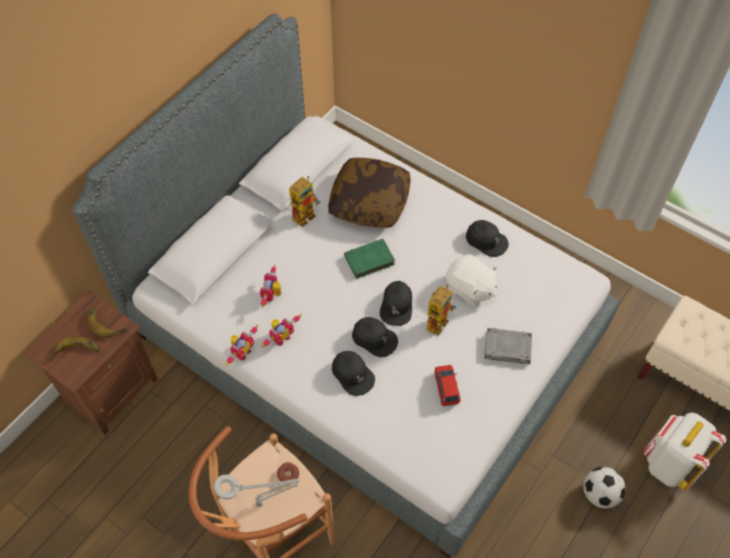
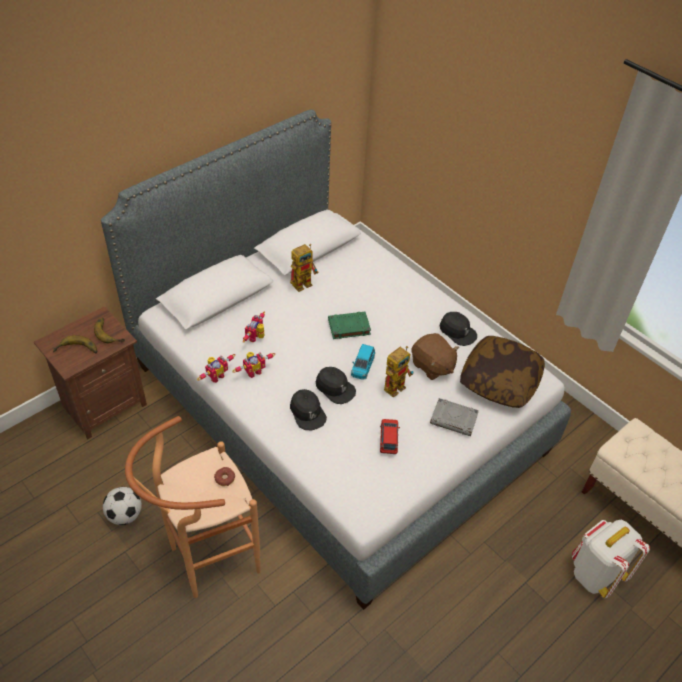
camera: 10 degrees right, 10 degrees down
(262, 503) = (194, 496): grey table lamp -> none
(369, 202) = (362, 283): pillow -> pillow (499, 381)
(396, 306) = (362, 366): black cap -> blue toy car
(469, 289) = (432, 366): white plush toy -> brown plush toy
(599, 494) = (521, 585): football -> football (125, 515)

